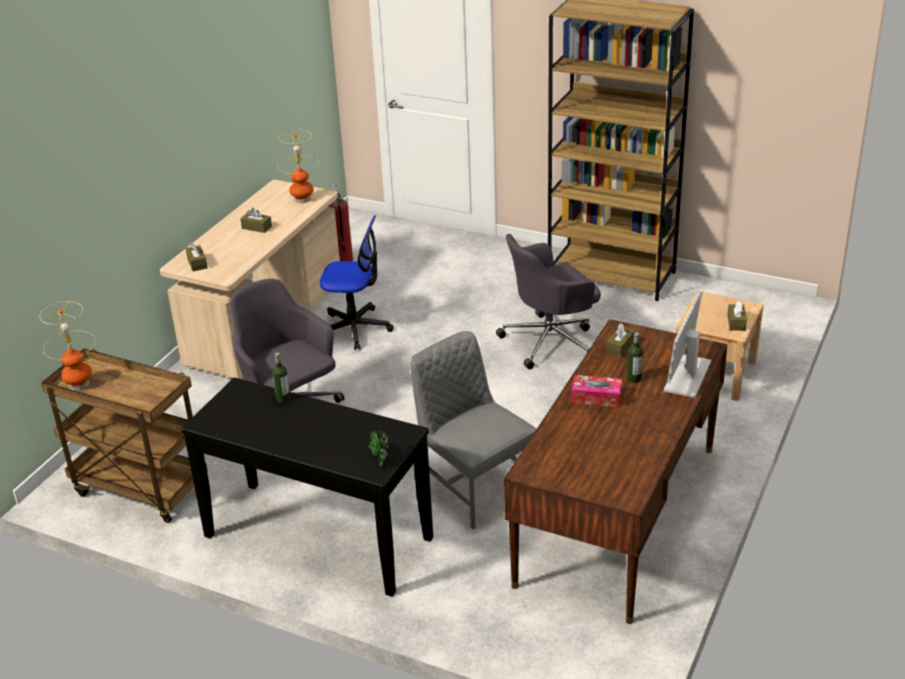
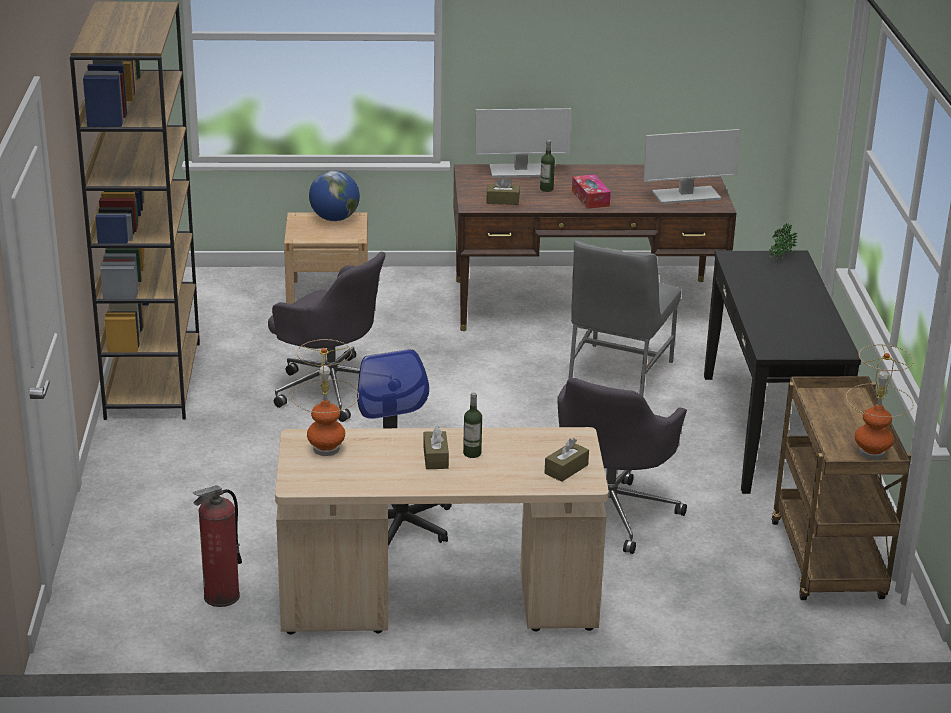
camera: 120 degrees left, 5 degrees down
(283, 399) = (757, 322): bottle -> bottle (472, 453)
(565, 459) = (685, 196): none -> monitor
(736, 322) = (334, 219): brown tissue box -> globe

